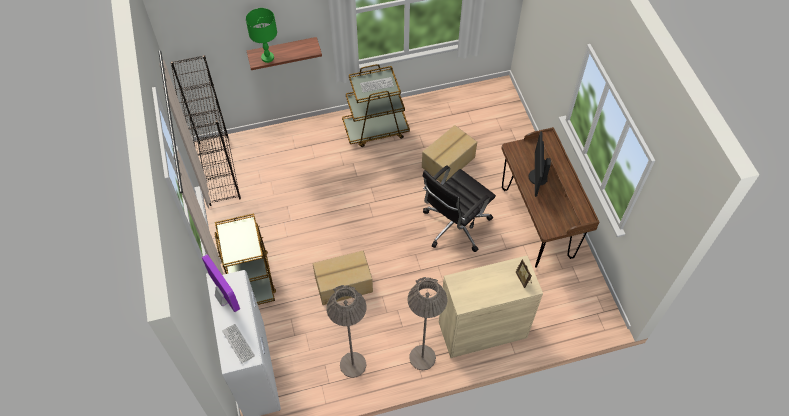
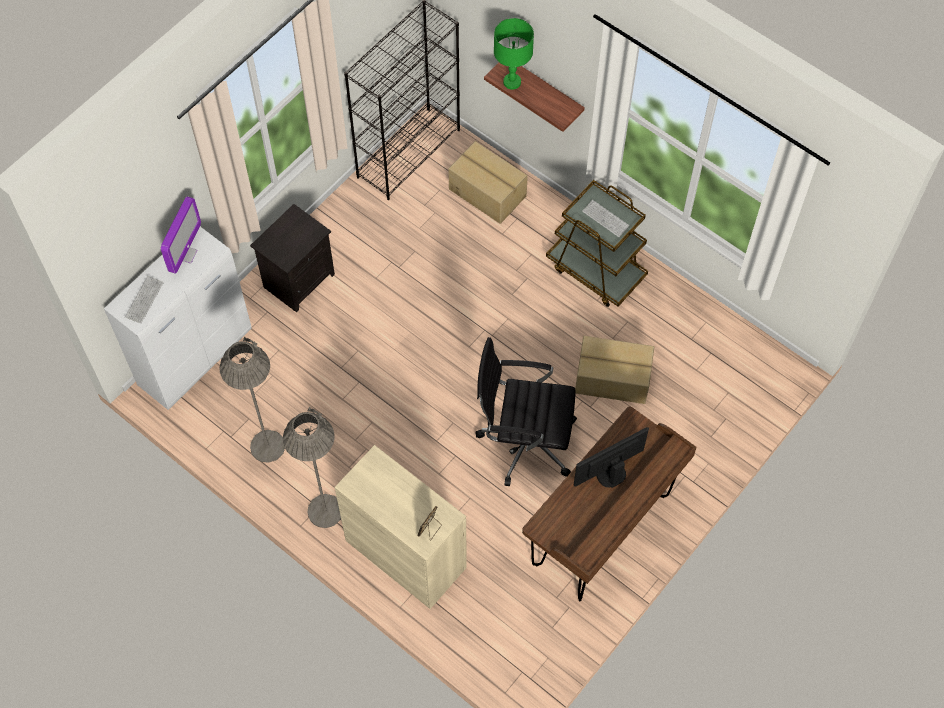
camera: 55 degrees right, 5 degrees up
(251, 278) = (299, 279): brown cart -> black nightstand
(343, 284) = (358, 373): cardboard box -> cardboard box (487, 192)

